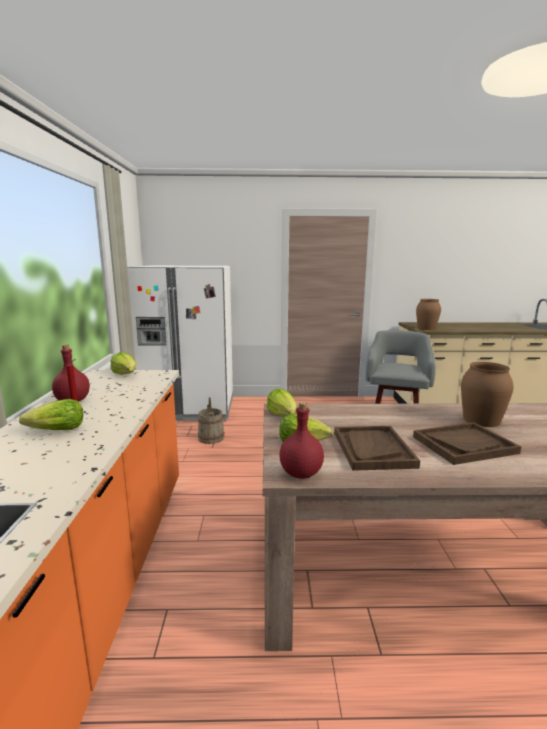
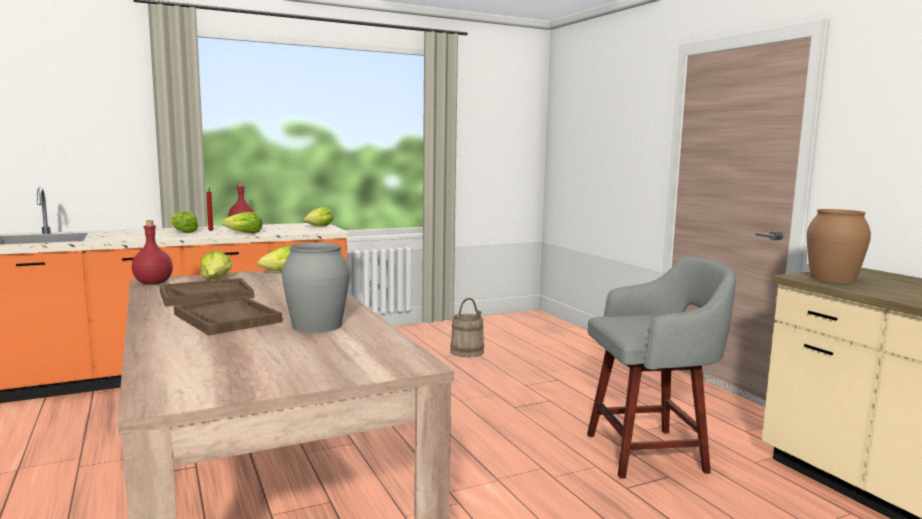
camera: 65 degrees right, 5 degrees down
(125, 403) = (244, 233): none -> lettuce
(190, 409) = (530, 329): white fridge -> none
(480, 420) = (317, 325): brown vase -> grey vase

